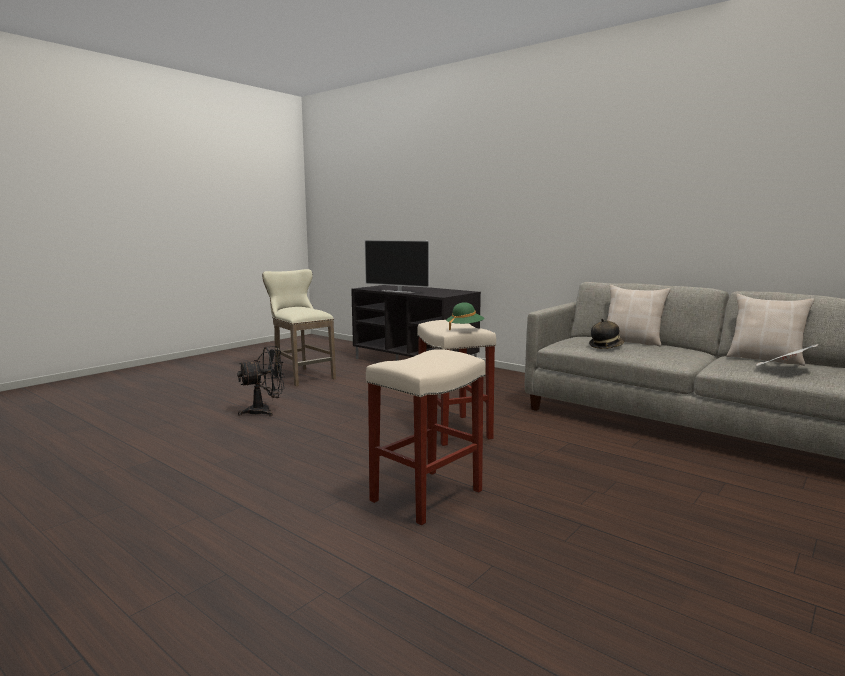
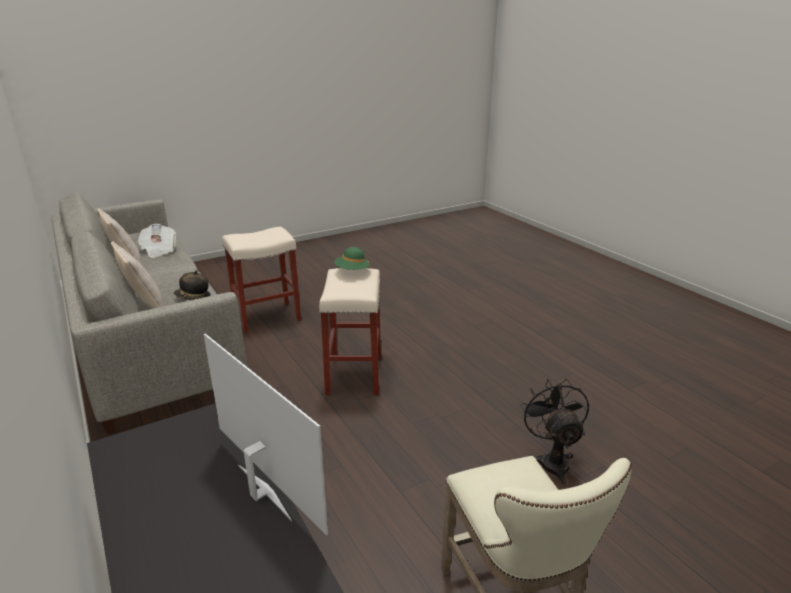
camera: 160 degrees left, 15 degrees up
(265, 411) = (552, 460): black fan -> black fan turned 90 degrees clockwise
(426, 496) = (422, 318): beige stool -> beige stool (267, 316)

